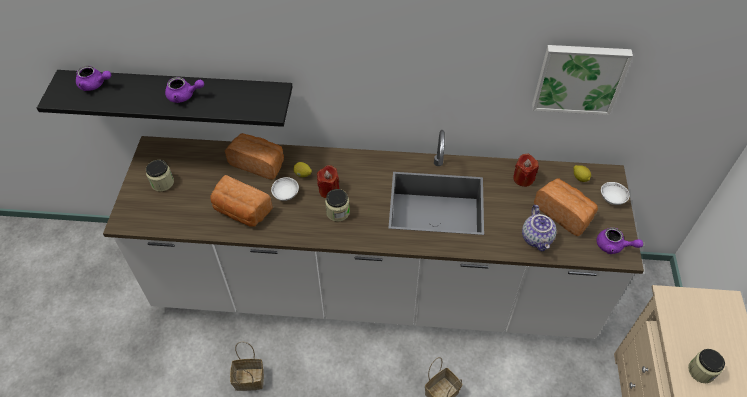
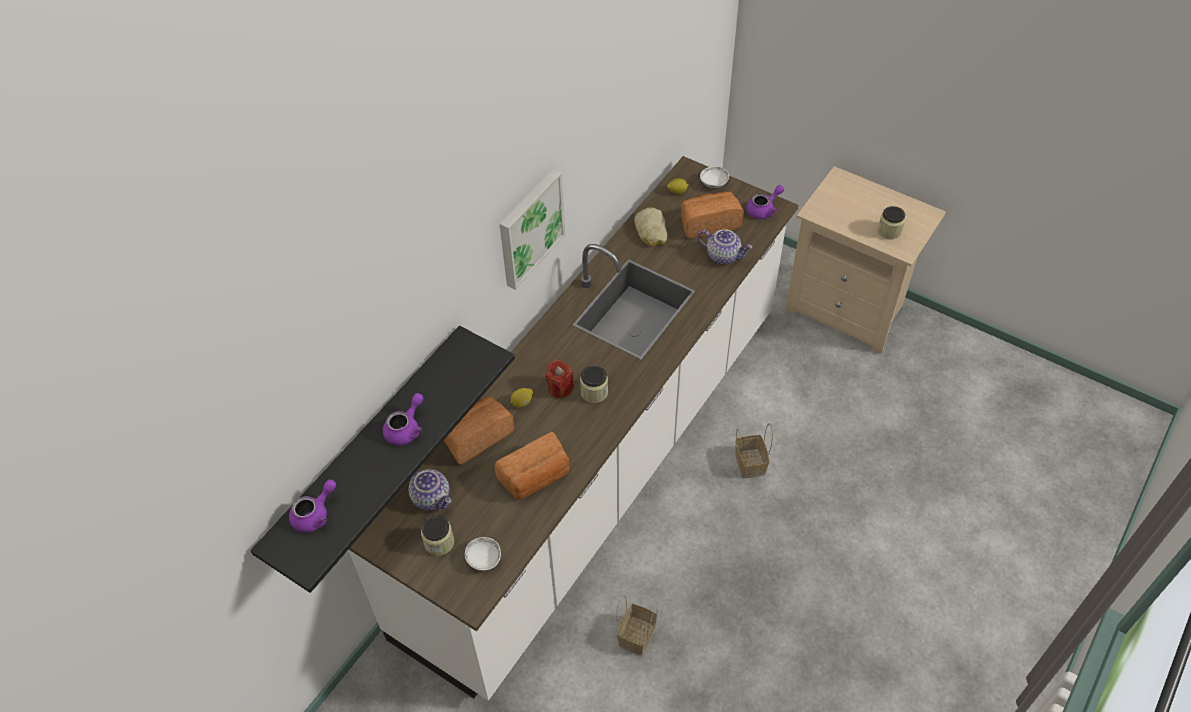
camera: 60 degrees left, 0 degrees up
(197, 162) = (432, 497): none -> teapot
(285, 194) = (539, 428): white bowl -> white bowl (484, 559)
(523, 178) = (650, 231): red candle -> bread
(579, 78) = (640, 107): picture -> picture (529, 227)

